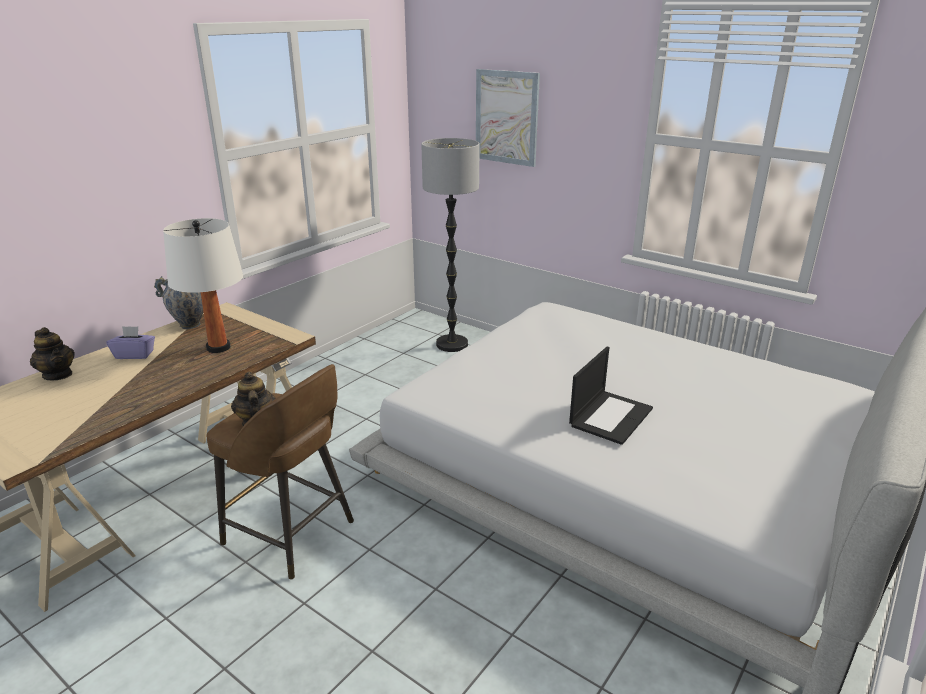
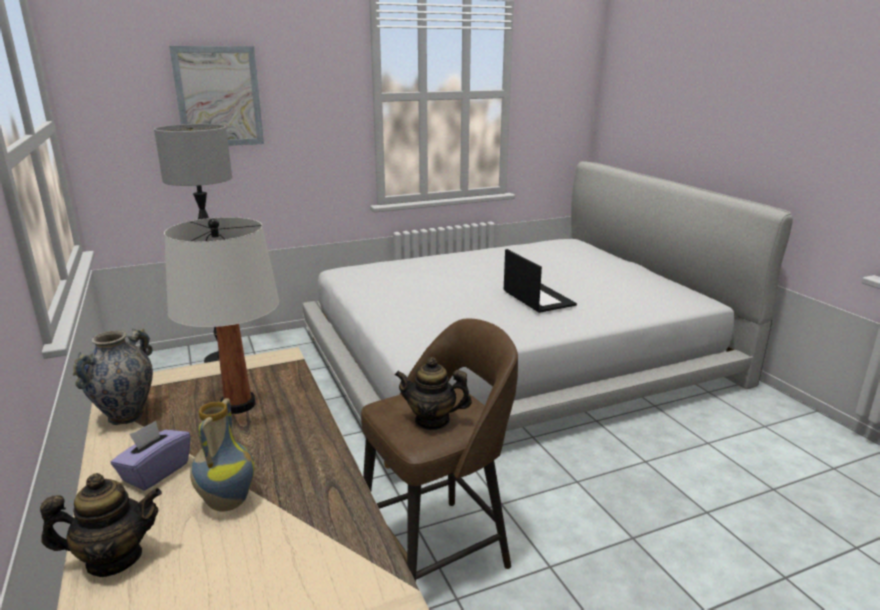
camera: 60 degrees left, 5 degrees down
(111, 383) = (226, 502): none -> vase

